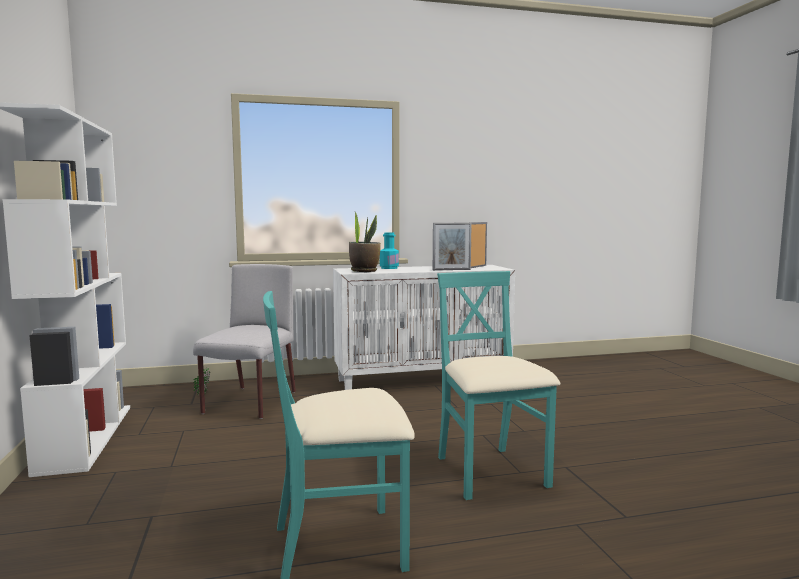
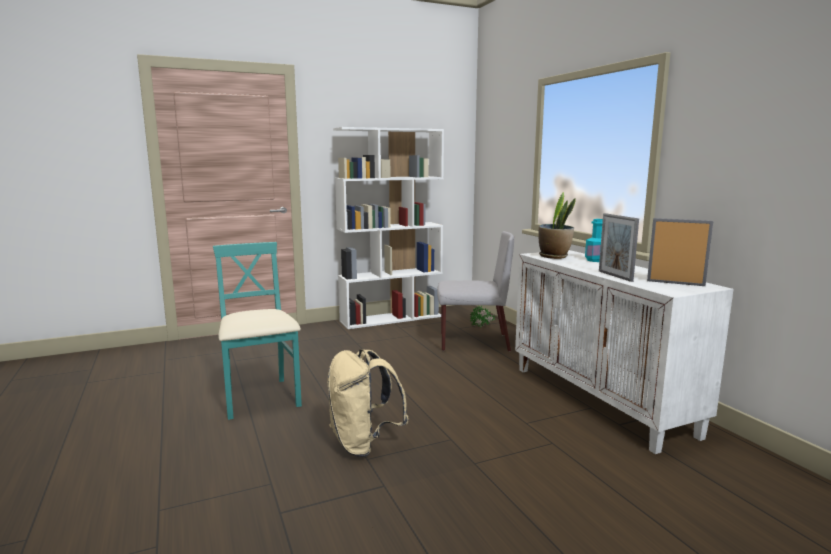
camera: 80 degrees right, 5 degrees up
(490, 472) = (363, 444): turquoise chair -> beige backpack

